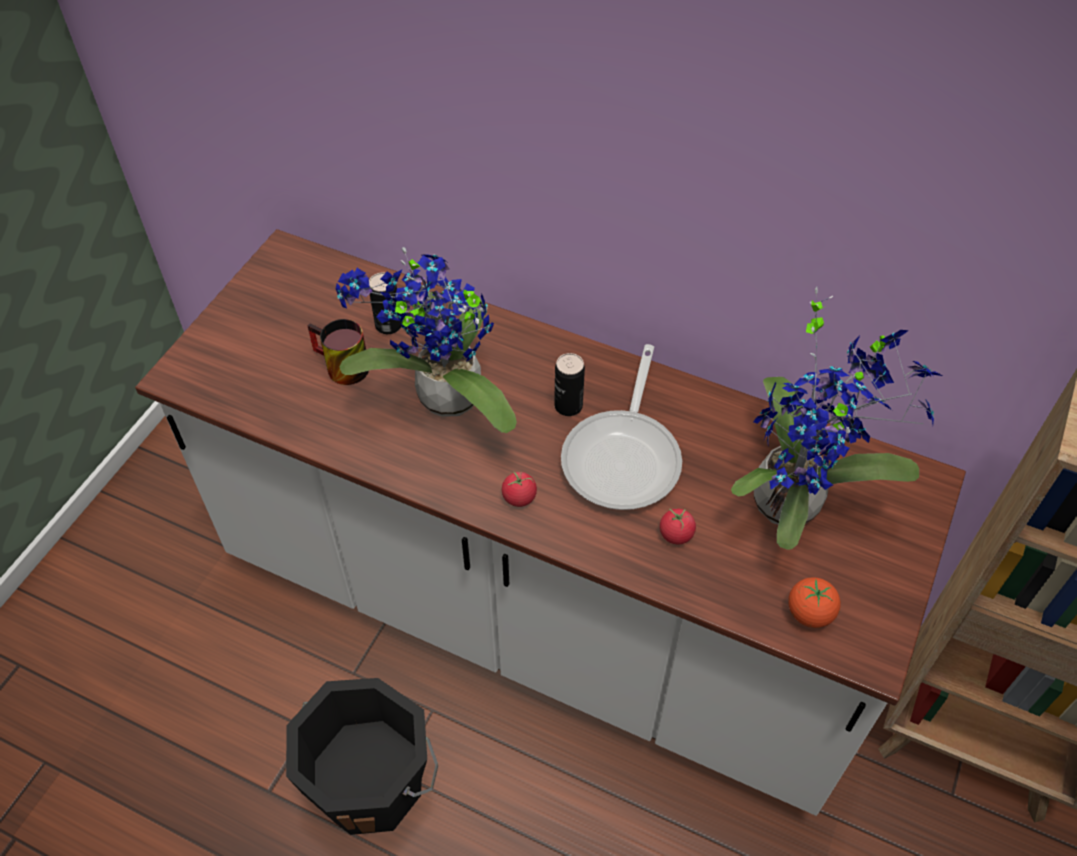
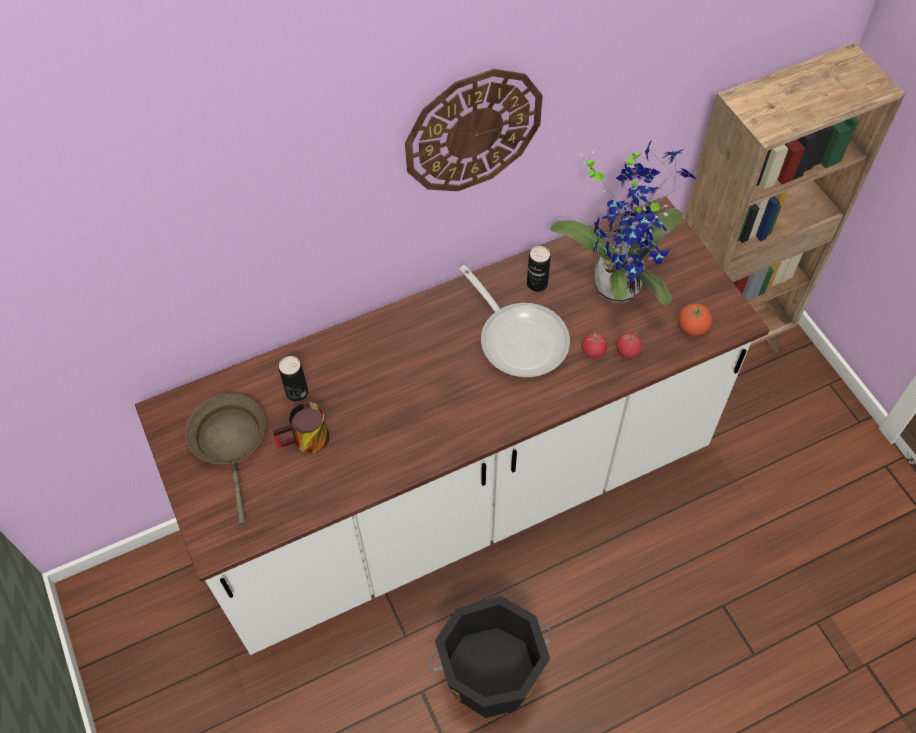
camera: 50 degrees left, 5 degrees up
(292, 316) = (230, 443): none -> brown frying pan
(442, 400) = (389, 402): potted plant -> none
(519, 497) = (500, 410): tomato -> tomato (627, 351)
(568, 406) = (457, 340): can -> can (537, 284)
(707, 167) = (473, 131): none -> wall clock

